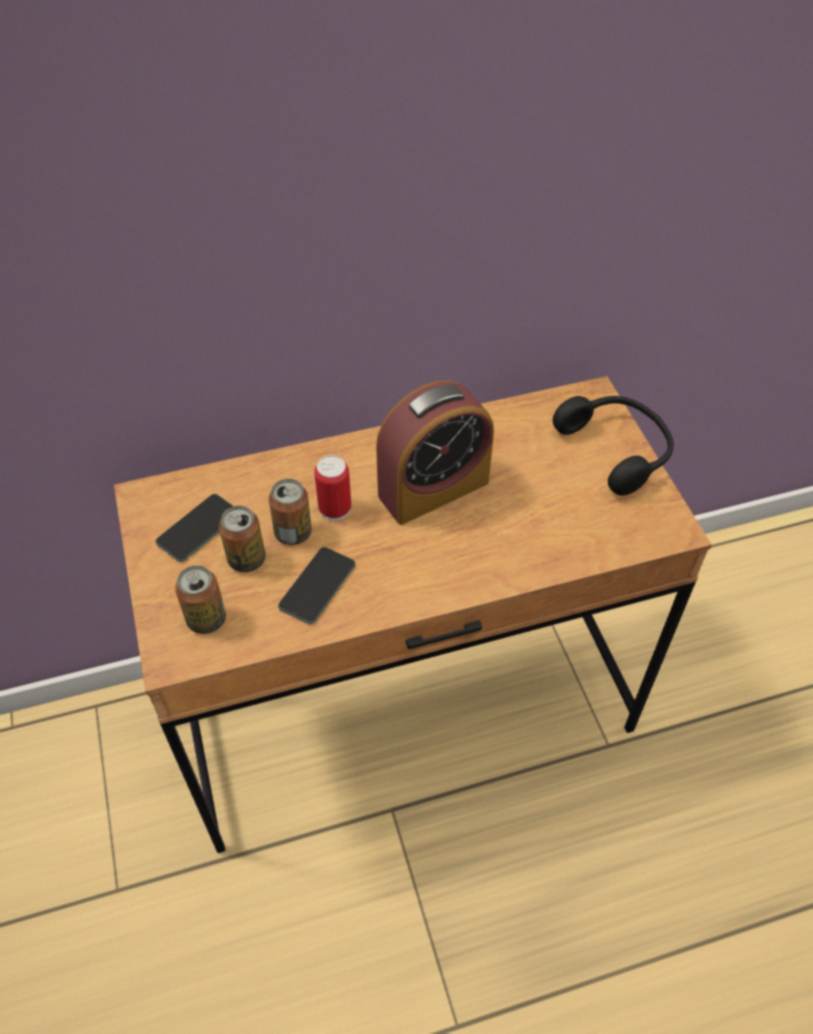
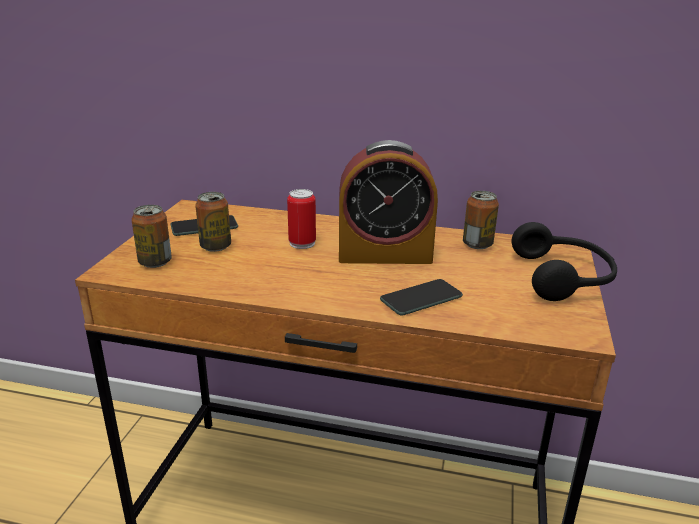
camera: 30 degrees right, 25 degrees down
(293, 532) = (260, 245): can -> can (477, 244)
(317, 586) = (245, 271): phone -> phone (421, 298)

